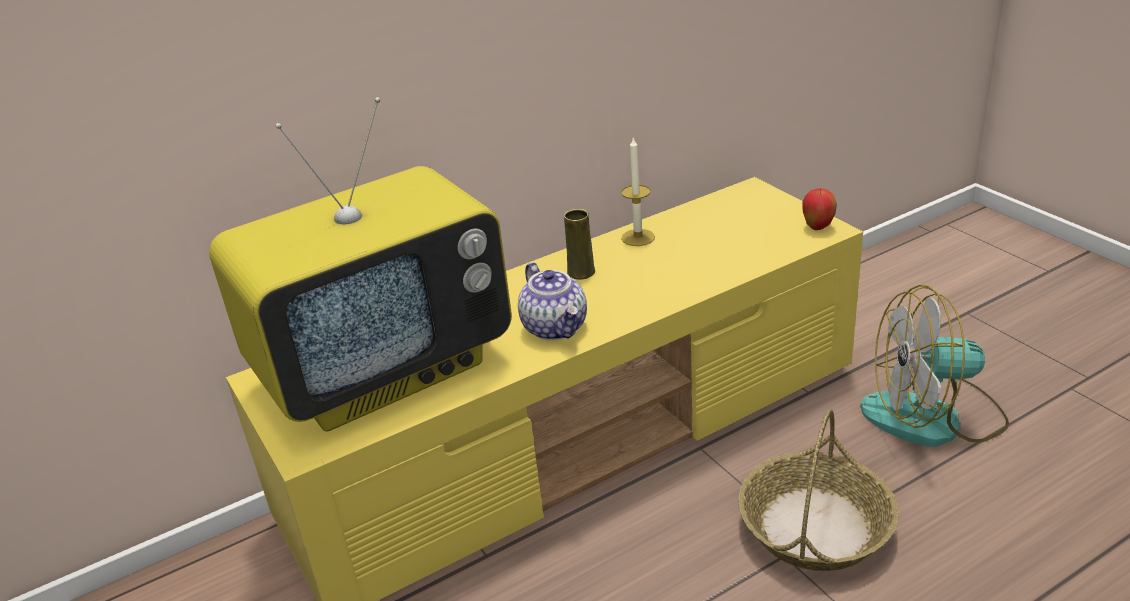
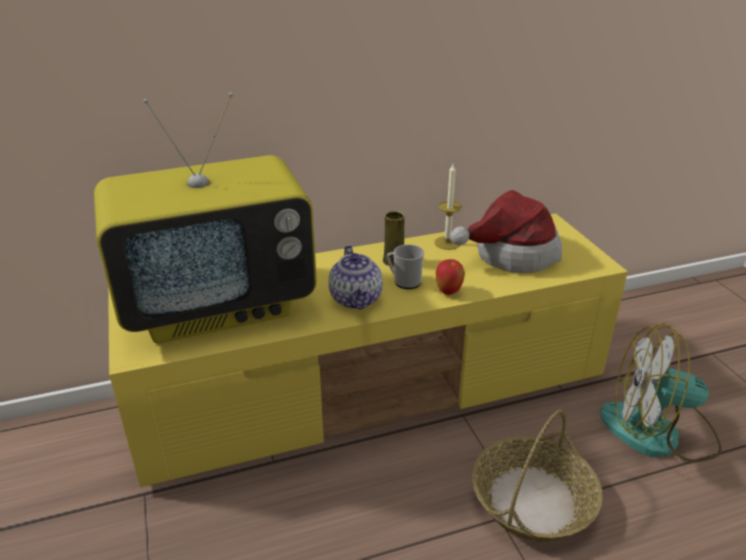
camera: 10 degrees right, 0 degrees up
(605, 295) = (404, 281): none -> mug
(719, 236) = (510, 253): none -> hat
(818, 227) = (591, 261): apple -> apple (448, 292)

